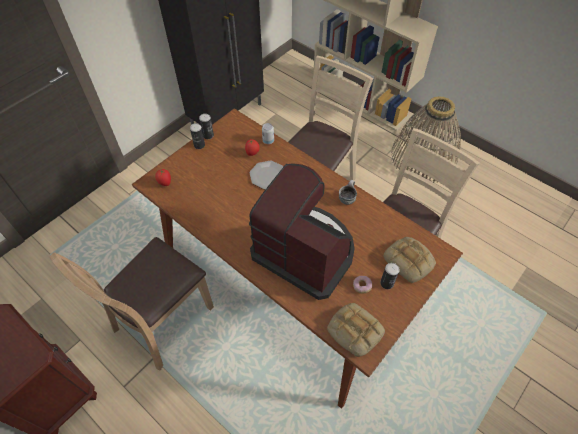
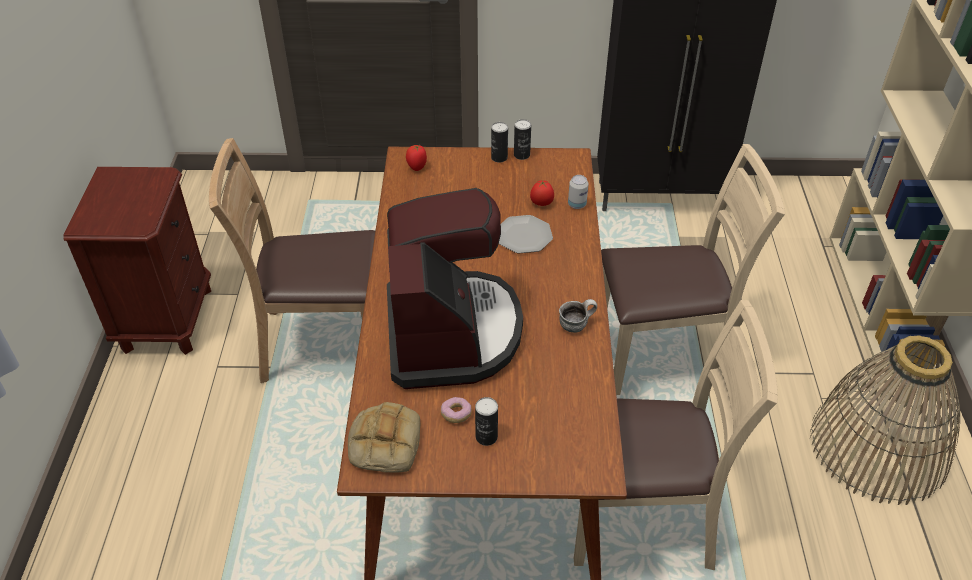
camera: 50 degrees right, 10 degrees down
(410, 261) = (546, 442): bread -> none

